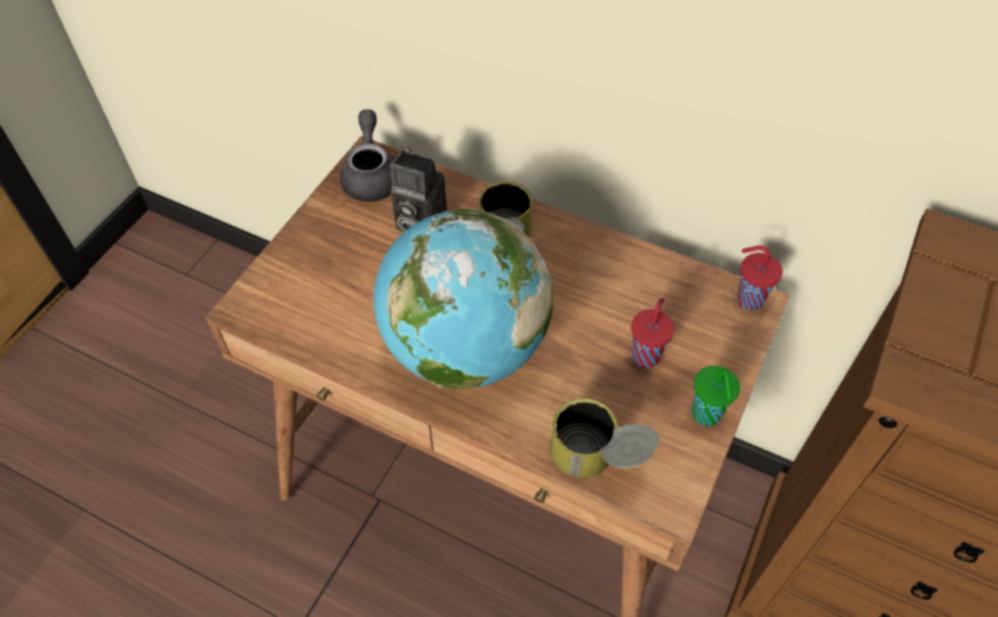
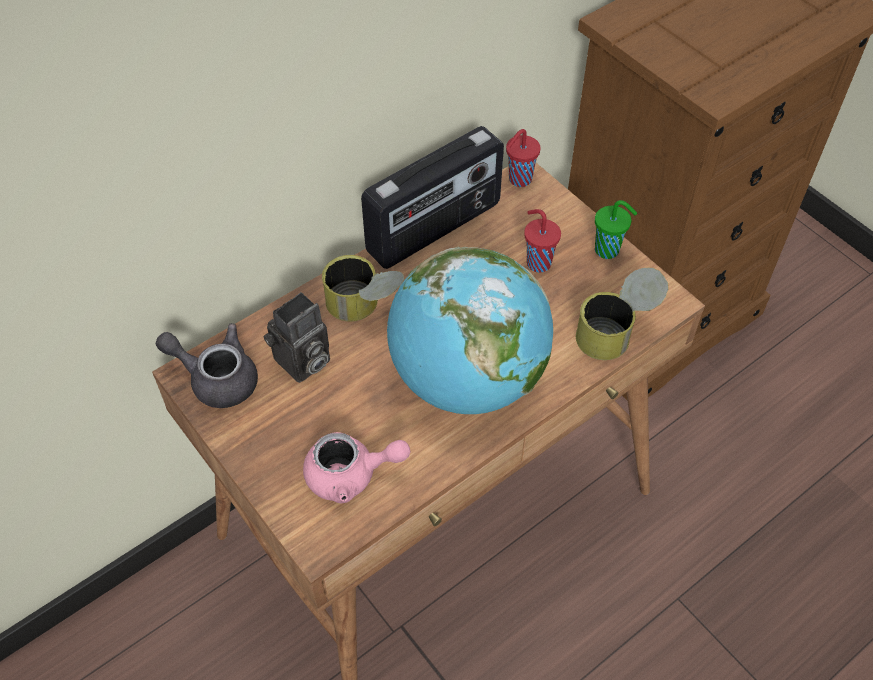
camera: 65 degrees left, 0 degrees up
(318, 303) = (351, 475): none -> pink teapot
(632, 255) = (435, 229): none -> radio

